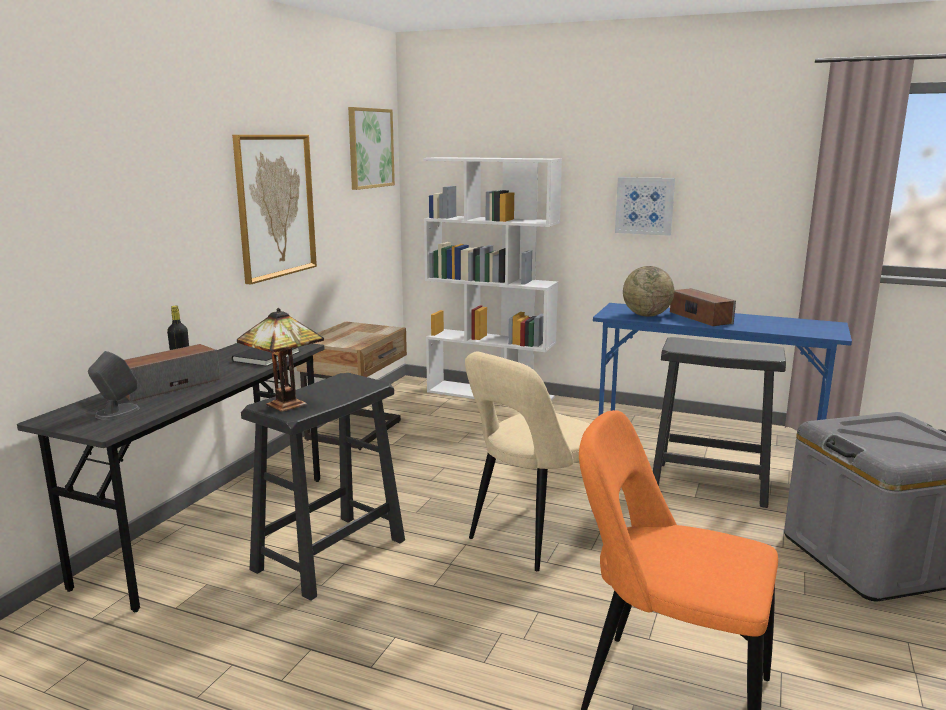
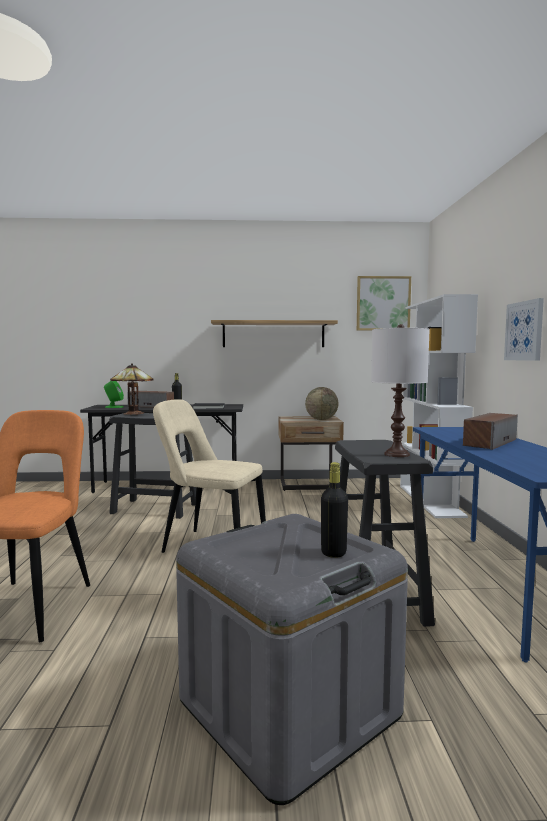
camera: 65 degrees right, 10 degrees down
(116, 412) = (114, 407): grey speaker -> green speaker
(275, 206) = (273, 334): picture -> shelf
(646, 315) = (455, 433): globe -> globe (321, 419)
(748, 347) = (397, 454): none -> white table lamp
(901, 428) = (333, 553): none -> black bottle

